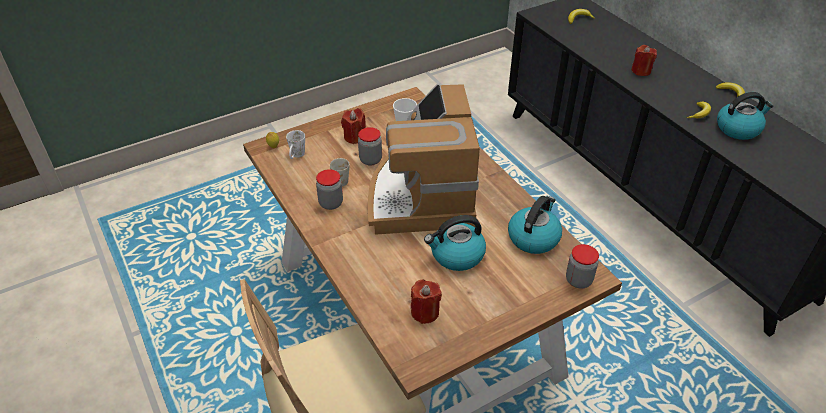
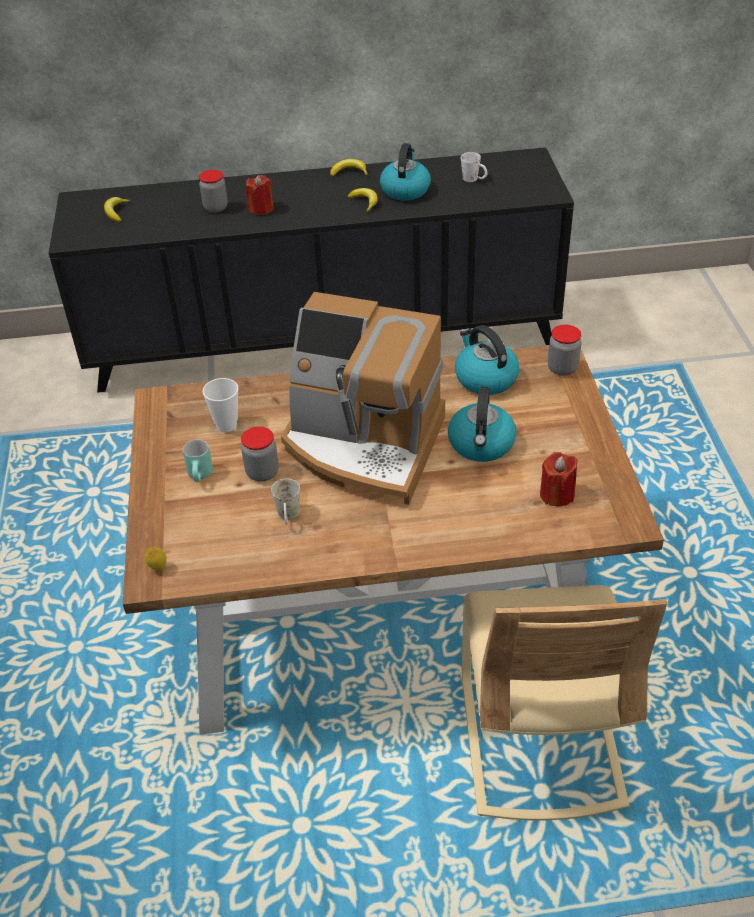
camera: 65 degrees left, 0 degrees up
(296, 156) = (199, 547): white mug -> white mug (474, 180)
(331, 203) = (325, 532): jar -> jar (215, 208)
(355, 137) = (201, 476): red candle -> turquoise mug

